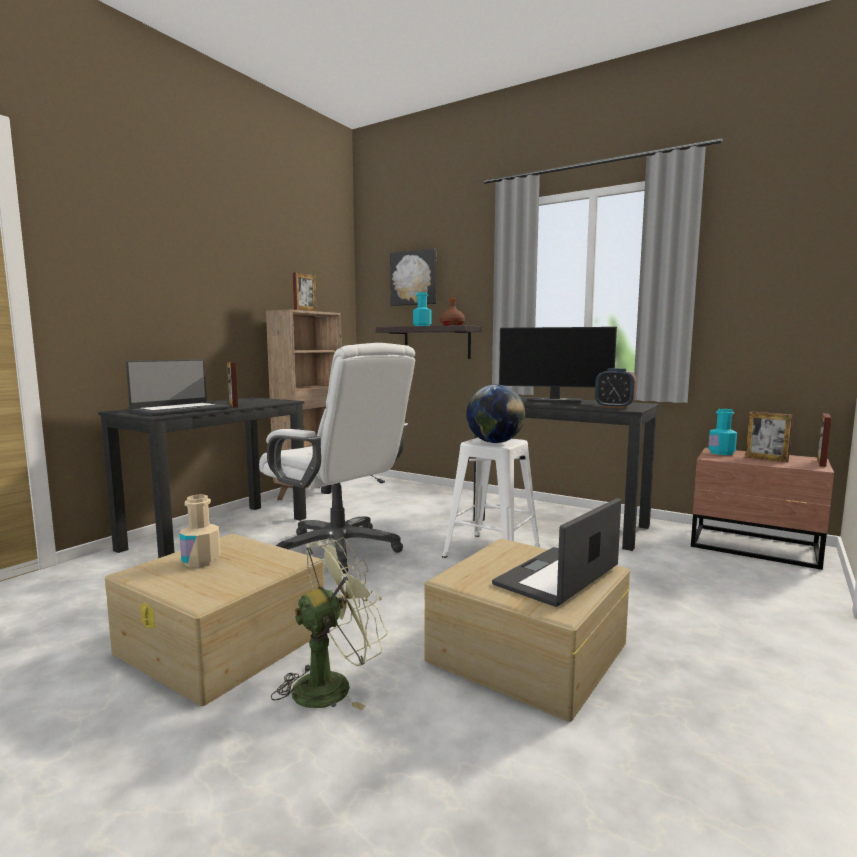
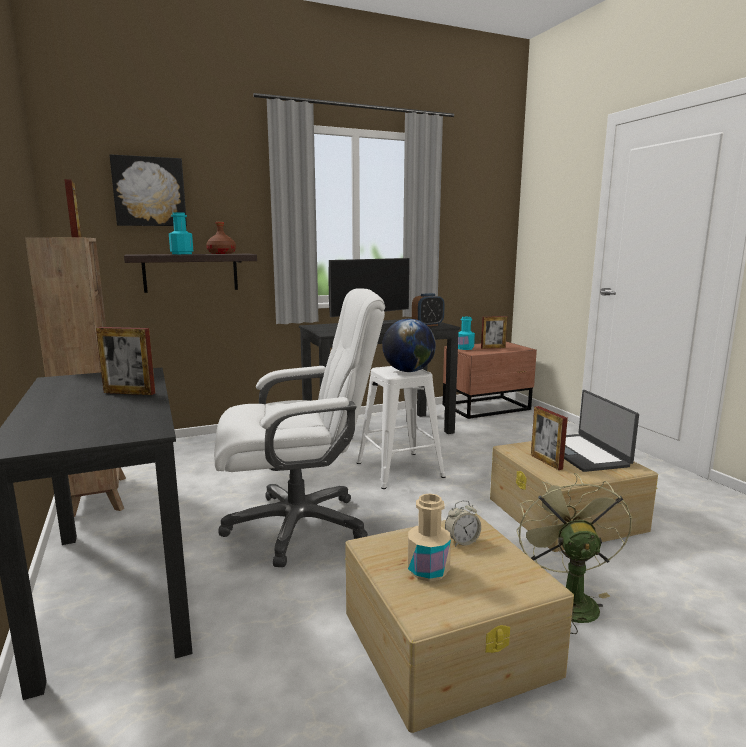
camera: 55 degrees left, 5 degrees up
(180, 410) = (110, 417): laptop -> none
(257, 562) = (462, 541): none -> alarm clock
(821, 463) = (515, 344): picture frame -> picture frame (546, 462)

